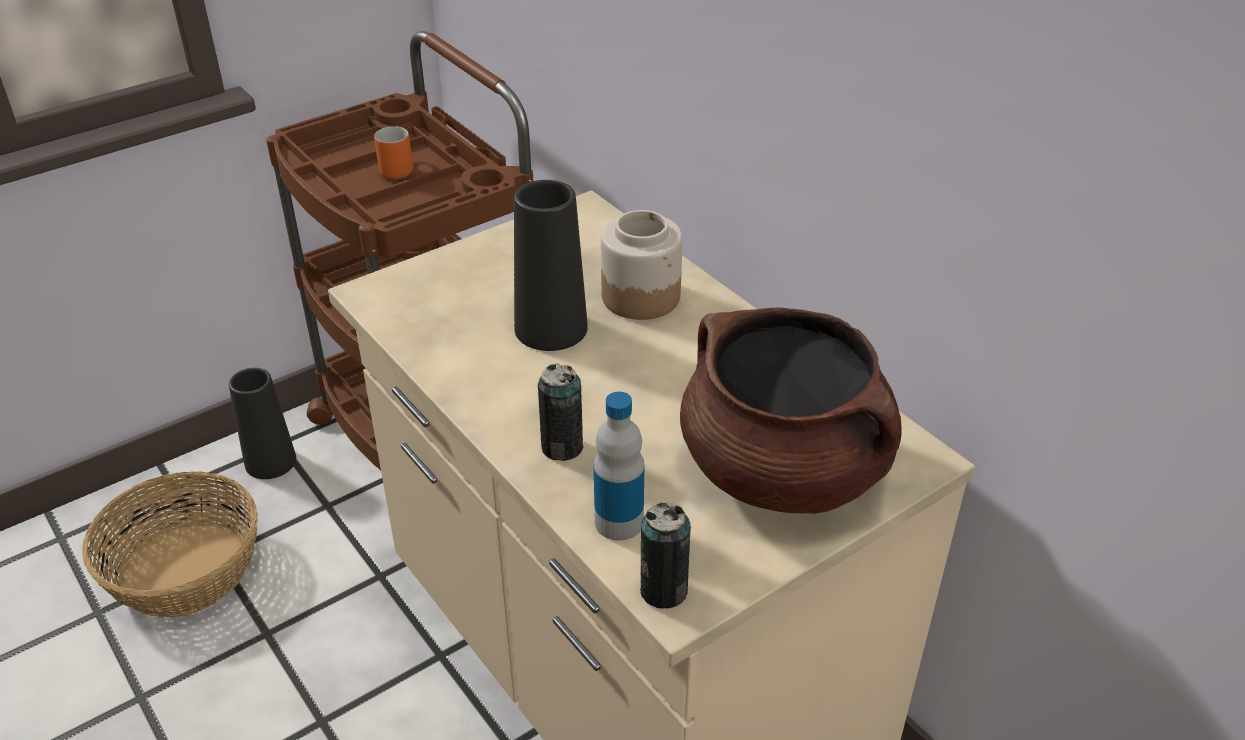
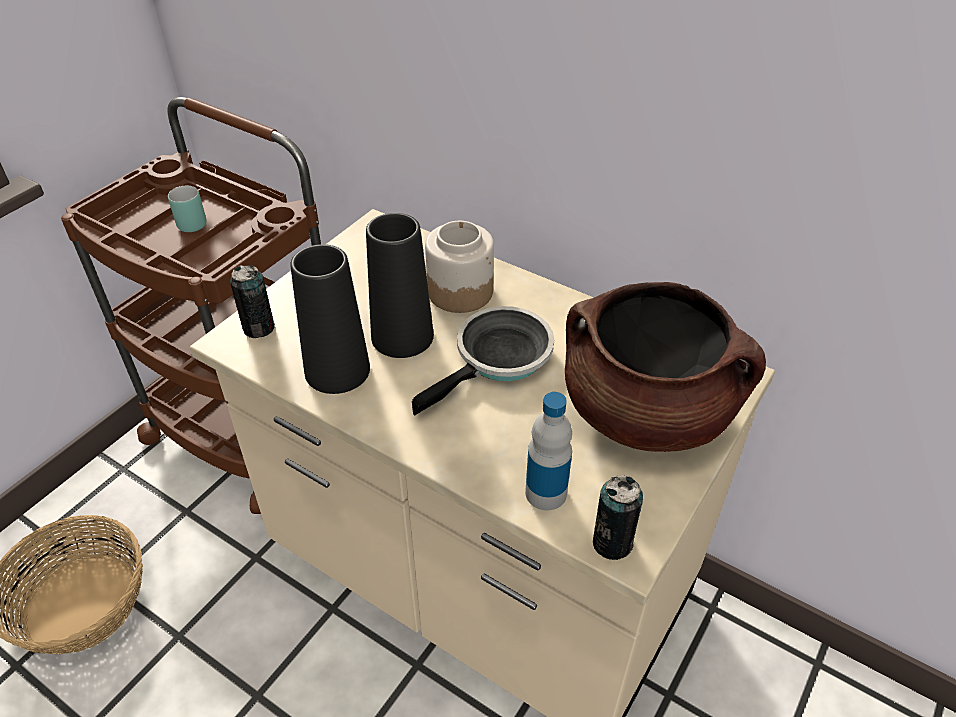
camera: 20 degrees left, 5 degrees up
(270, 461) = (120, 487): black vase -> black vase (337, 370)
(396, 168) = (190, 221): orange mug -> turquoise mug
(562, 447) = (466, 439): can -> can (259, 328)
(644, 376) = (498, 359): none -> frying pan

